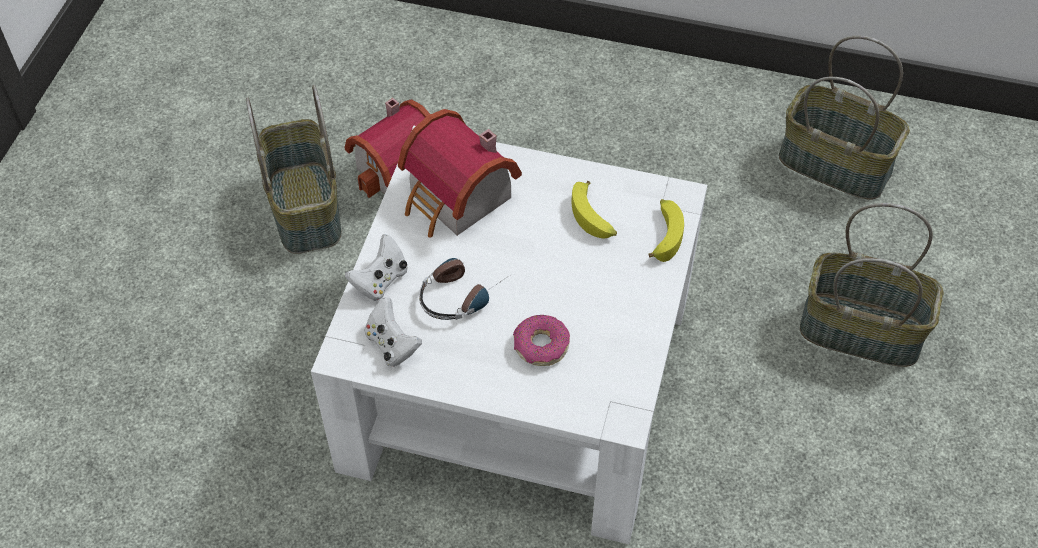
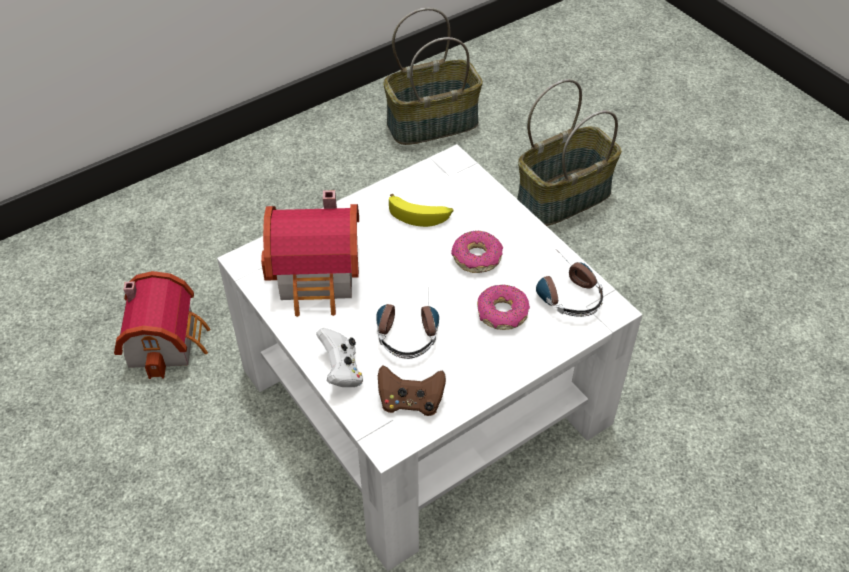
camera: 50 degrees left, 5 degrees down
(307, 208) = (124, 425): basket -> none
(392, 345) = (410, 402): white game controller -> brown game controller
(585, 288) = (476, 258): none -> donut
(611, 374) = (564, 291): none -> headphones
(664, 234) = (475, 189): banana -> none

